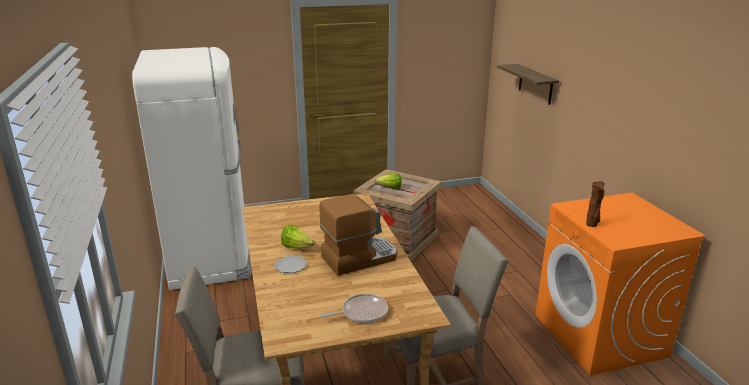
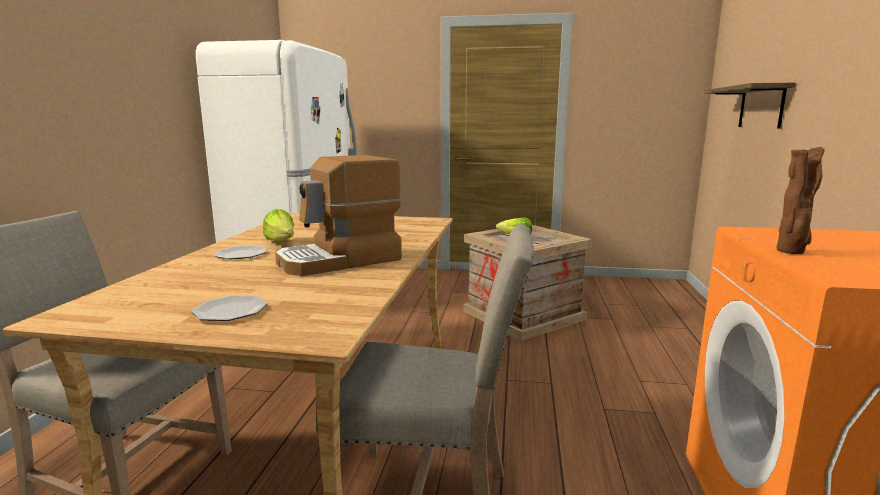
camera: 25 degrees right, 10 degrees down
(359, 257) = (340, 260): coffee machine -> coffee machine turned 150 degrees clockwise
(362, 312) = (230, 311): frying pan -> plate

